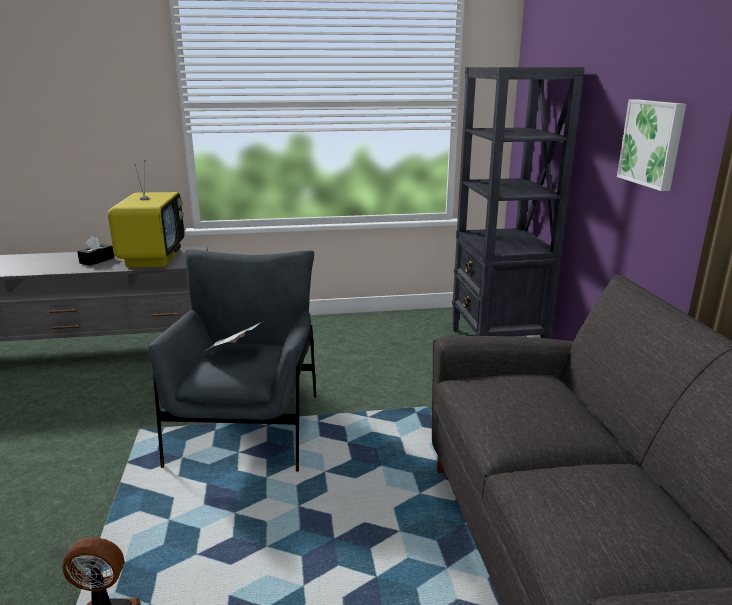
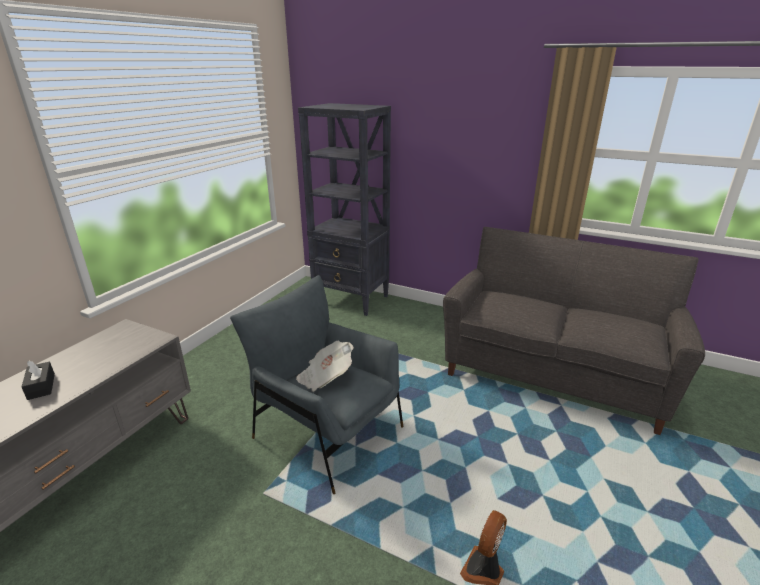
camera: 55 degrees left, 5 degrees up
(153, 258) = (104, 352): television -> none
(653, 143) = (467, 151): picture -> none

